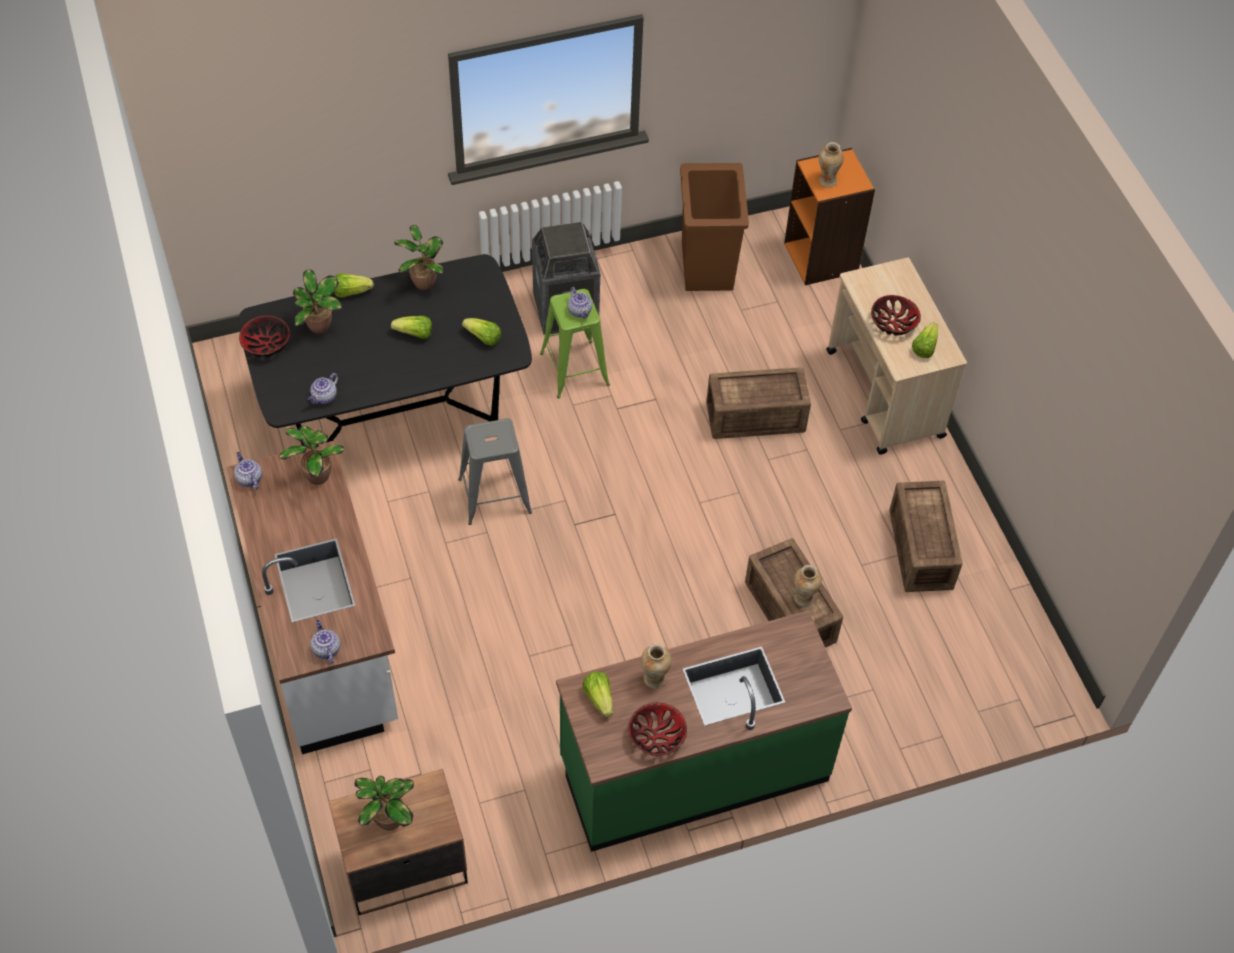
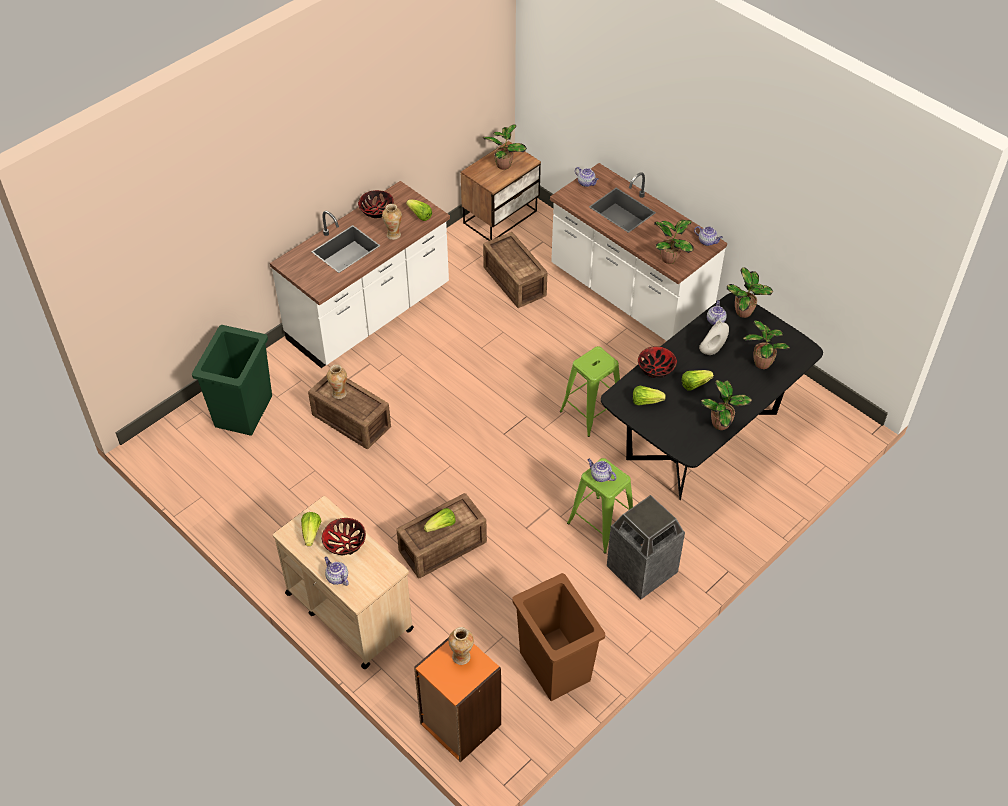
camera: 155 degrees right, 5 degrees down
(266, 345) = (784, 336): bowl -> bowl (656, 368)
(281, 392) = (744, 312): none -> potted plant
(351, 292) = (764, 395): lettuce -> lettuce (441, 526)
(360, 364) = (712, 350): none -> white vase
(495, 496) = (591, 412): grey stool -> green stool
(693, 769) = (369, 314): green counter -> white counter
(915, 295) = (337, 577): none -> teapot
(919, 550) = (276, 497): crate -> crate (515, 280)
(925, 686) = (243, 412): none -> green trash can

